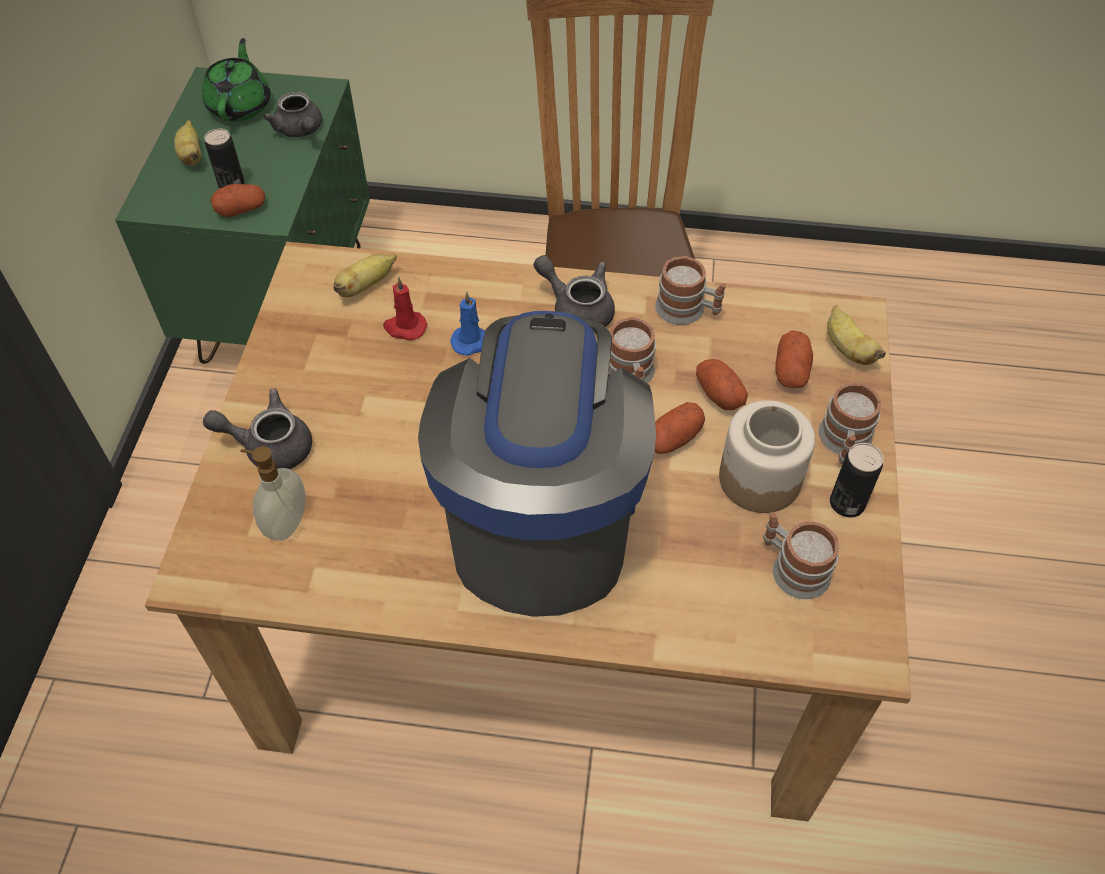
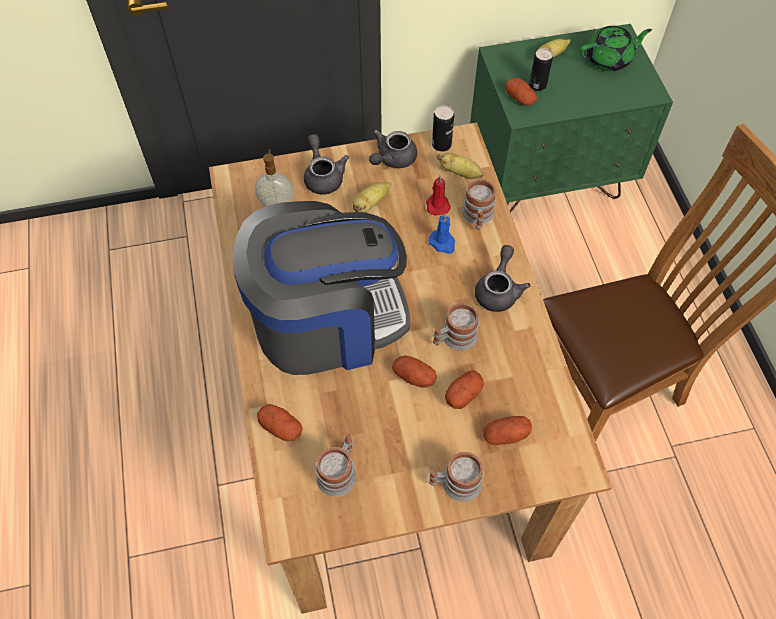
camera: 70 degrees right, 5 degrees up
(300, 130) = (606, 97): grey teapot -> grey teapot (392, 159)
(687, 310) = (530, 356): mug -> mug (478, 216)
(700, 623) = (281, 427): none -> potato
(759, 478) = (402, 436): jar -> none
(847, 349) = (544, 469): banana -> banana (370, 204)
(847, 503) = (403, 495): can -> can (441, 144)

